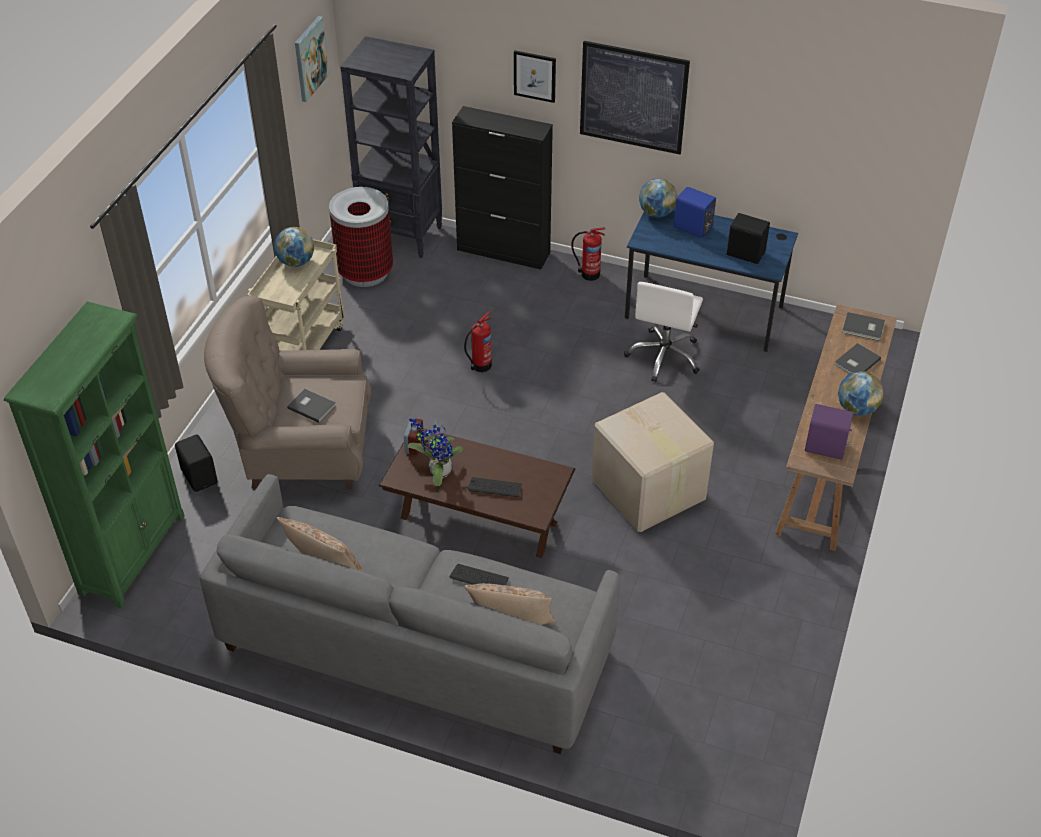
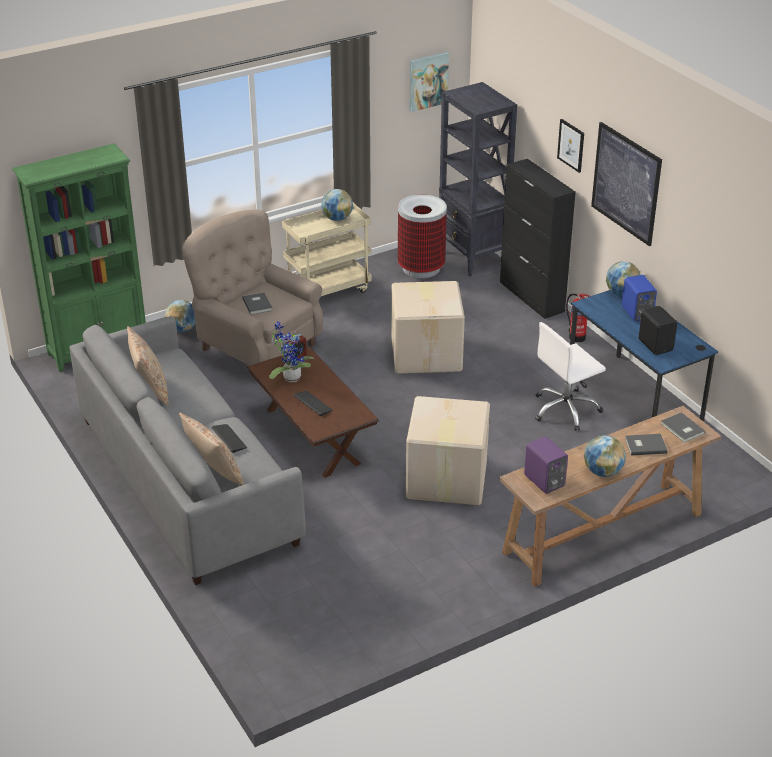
camera: 40 degrees right, 10 degrees down
(200, 476) = (182, 329): black speaker -> globe
(480, 366) = (427, 354): fire extinguisher -> cardboard box

